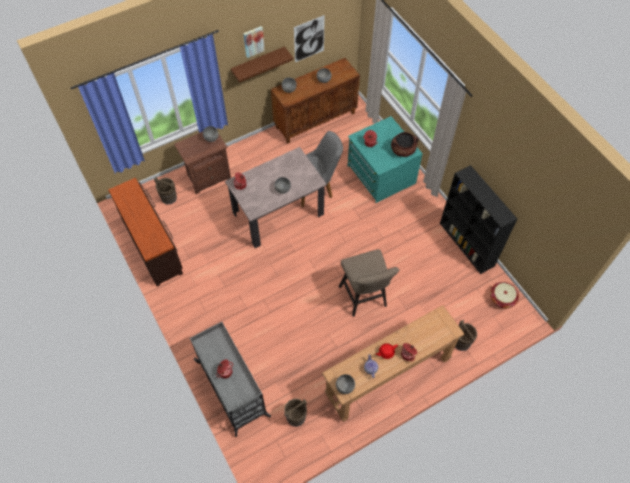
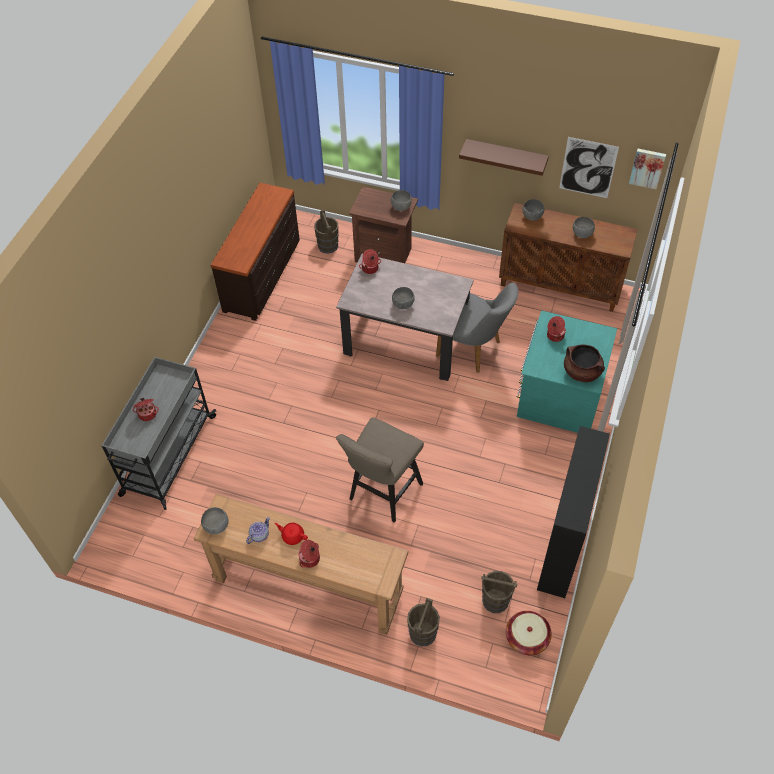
camera: 50 degrees right, 5 degrees down
(253, 41) = (505, 121): picture -> picture (647, 167)
(296, 417) = (184, 533): brown bucket -> brown bucket (495, 600)

